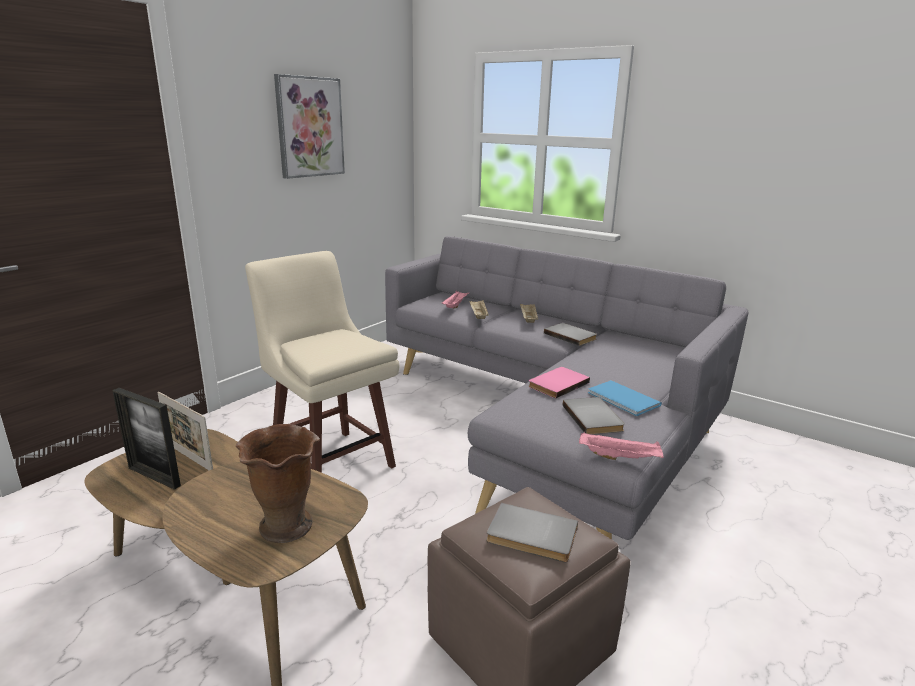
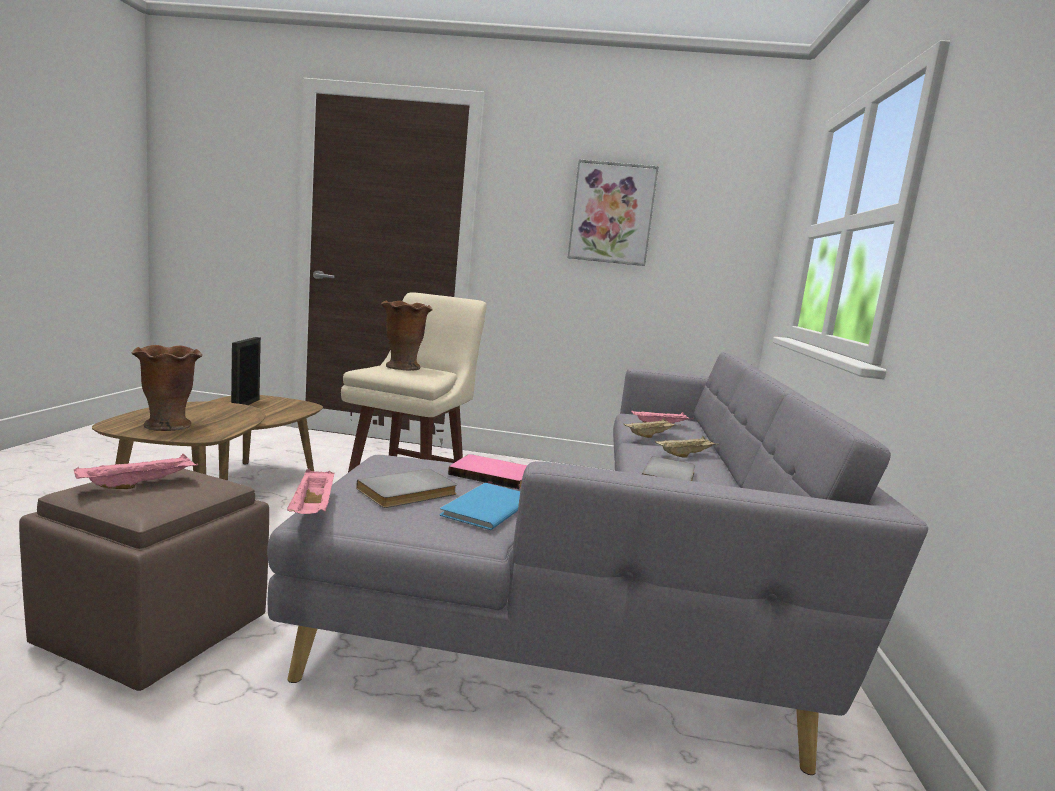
camera: 60 degrees right, 10 degrees down
(189, 457) = (276, 407): picture frame -> none
(320, 343) = (403, 367): none -> brown vase
(531, 537) = (139, 484): grey book -> pink tray

